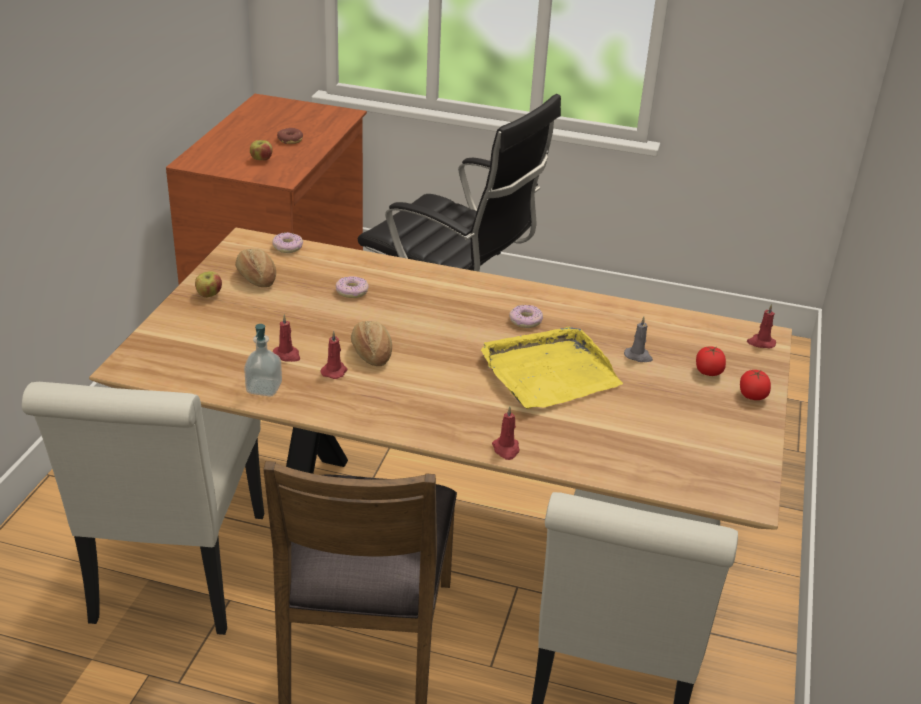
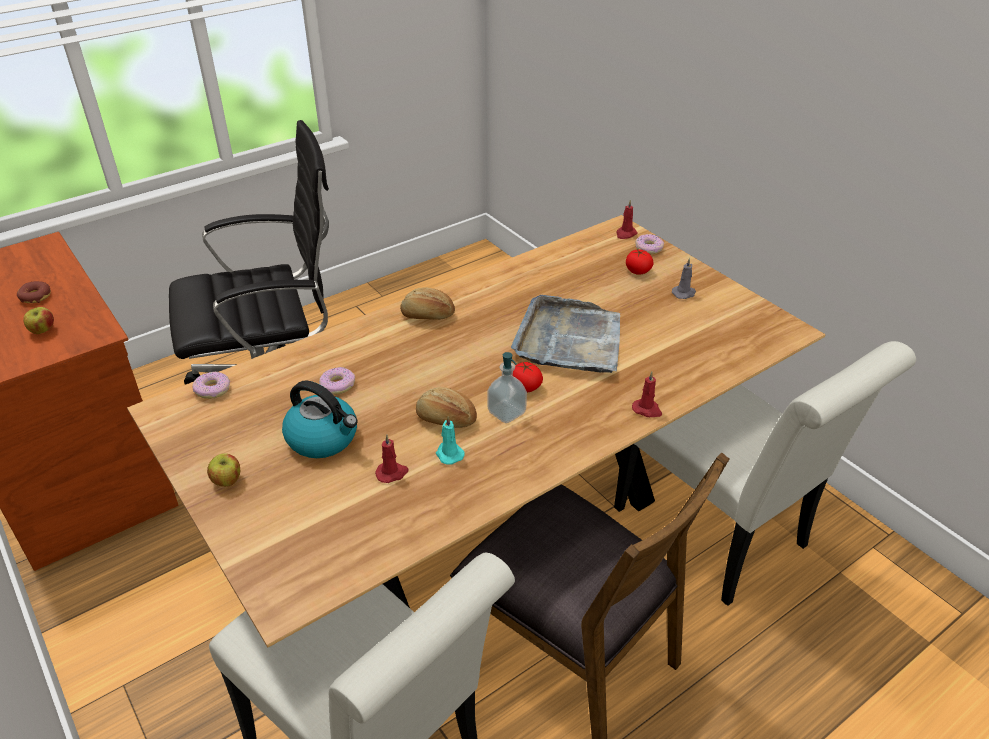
camera: 50 degrees left, 5 degrees up
(256, 278) = (239, 435): bread -> bread (427, 315)
(264, 388) = (428, 513): soap dispenser -> soap dispenser (506, 412)
(290, 312) = (323, 438): none -> kettle
(335, 371) = (449, 454): red candle -> turquoise candle
(526, 321) = (490, 316): donut -> donut (649, 248)
(548, 373) = (569, 340): yellow tray -> grey tray
(638, 356) = (590, 289): grey candle -> grey candle (684, 293)
(752, 396) = (681, 269): tomato -> tomato (525, 387)

